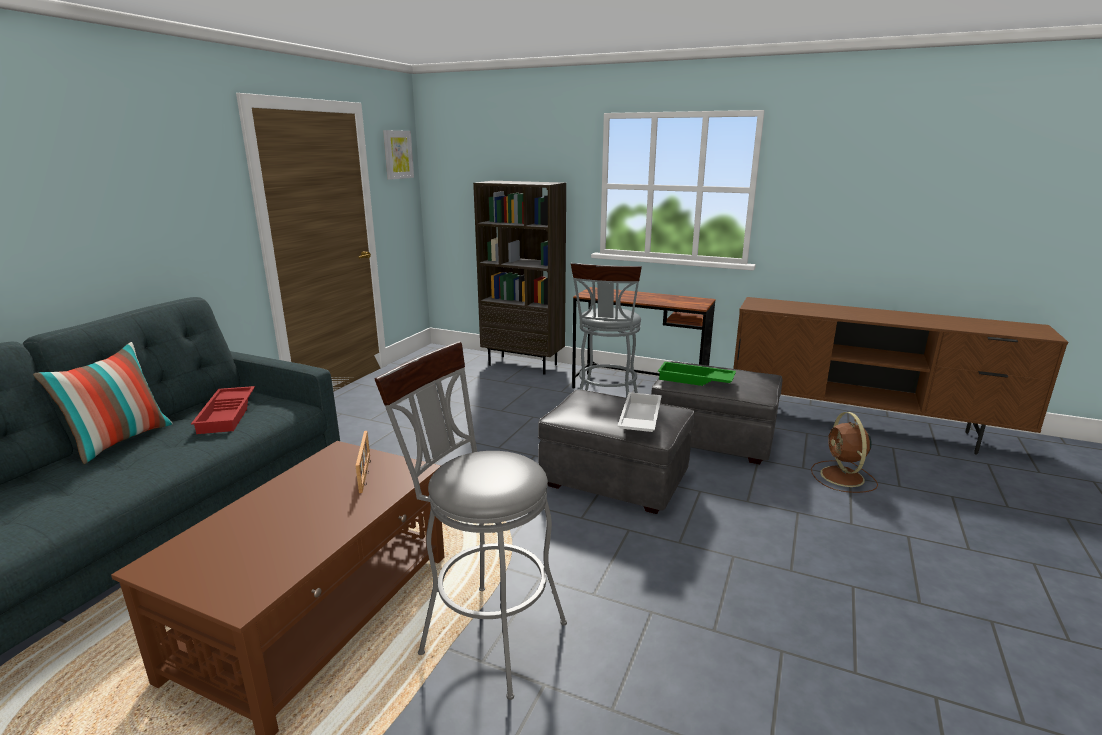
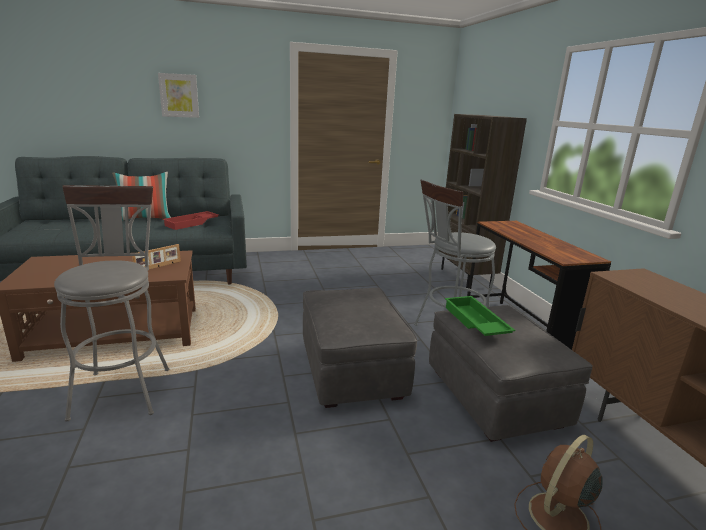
camera: 50 degrees right, 0 degrees up
(397, 154) = (429, 91): picture -> picture (179, 95)
(638, 419) = (349, 320): white tray -> none

